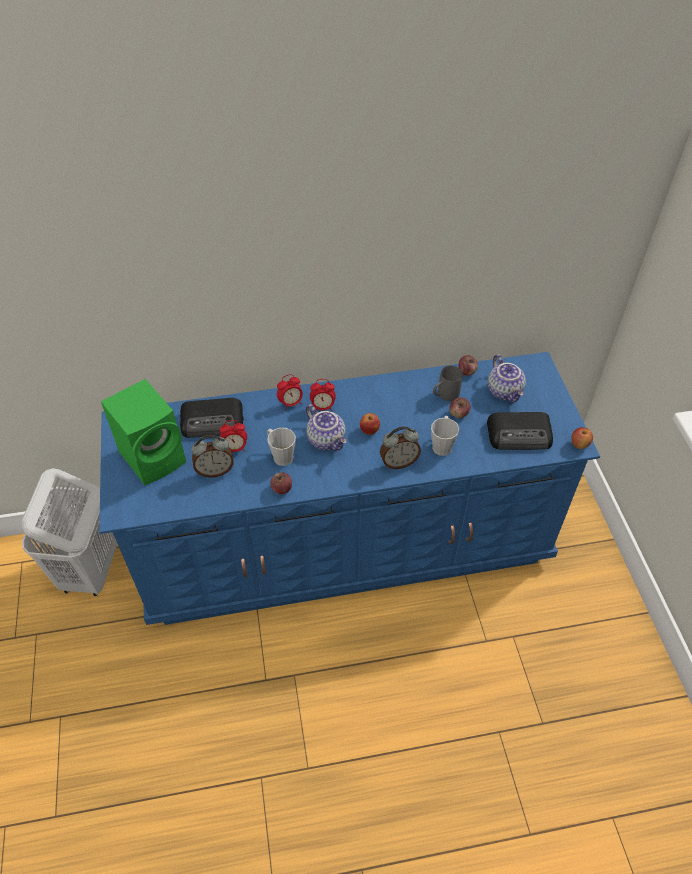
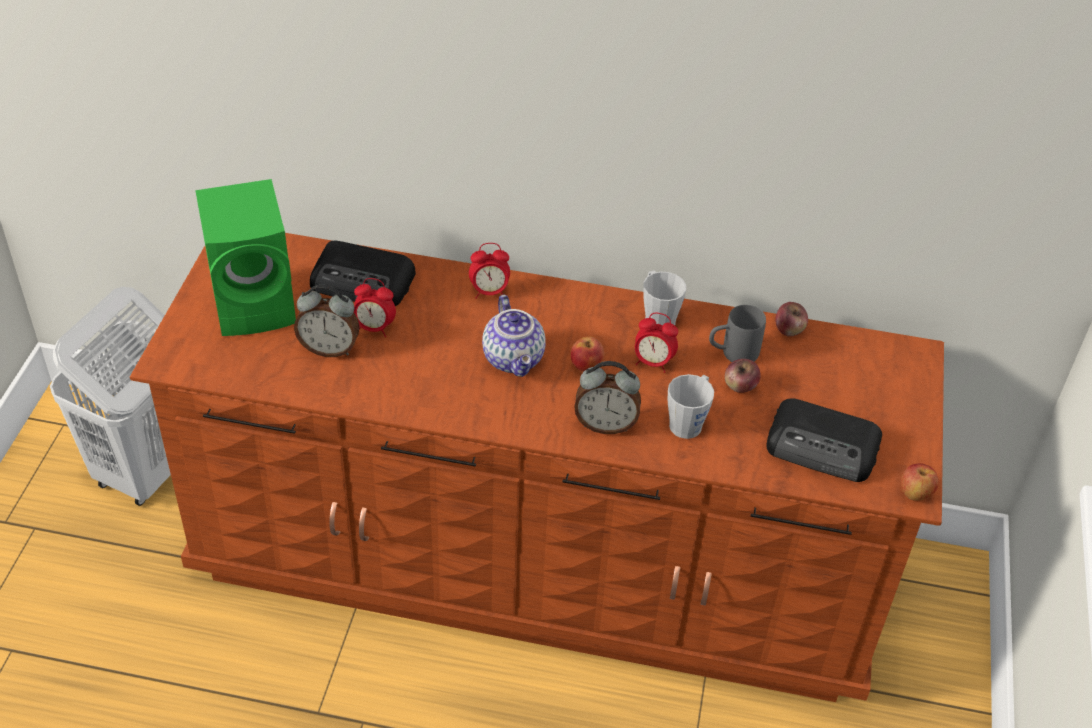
camera: 20 degrees right, 5 degrees down
(280, 455) = (434, 358): grey mug -> grey mug (657, 316)
(281, 489) = (410, 404): apple -> none
(323, 407) = (534, 312): alarm clock -> alarm clock (653, 362)
(345, 543) = (536, 561): blue dresser -> brown dresser
(505, 391) = (835, 378): teapot -> none

